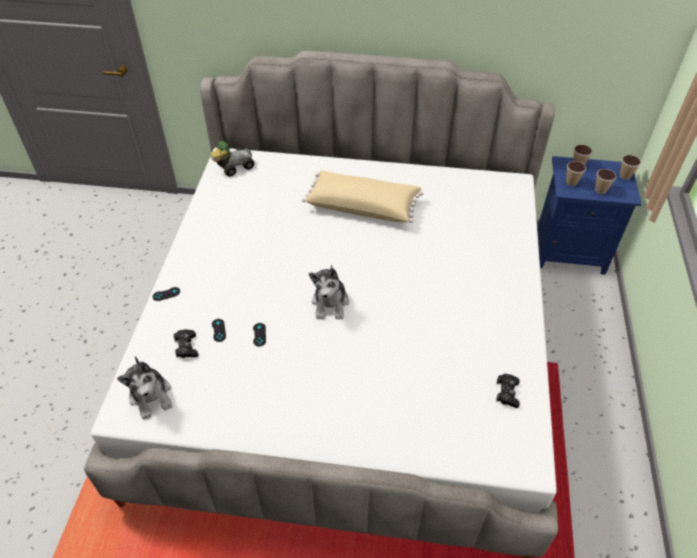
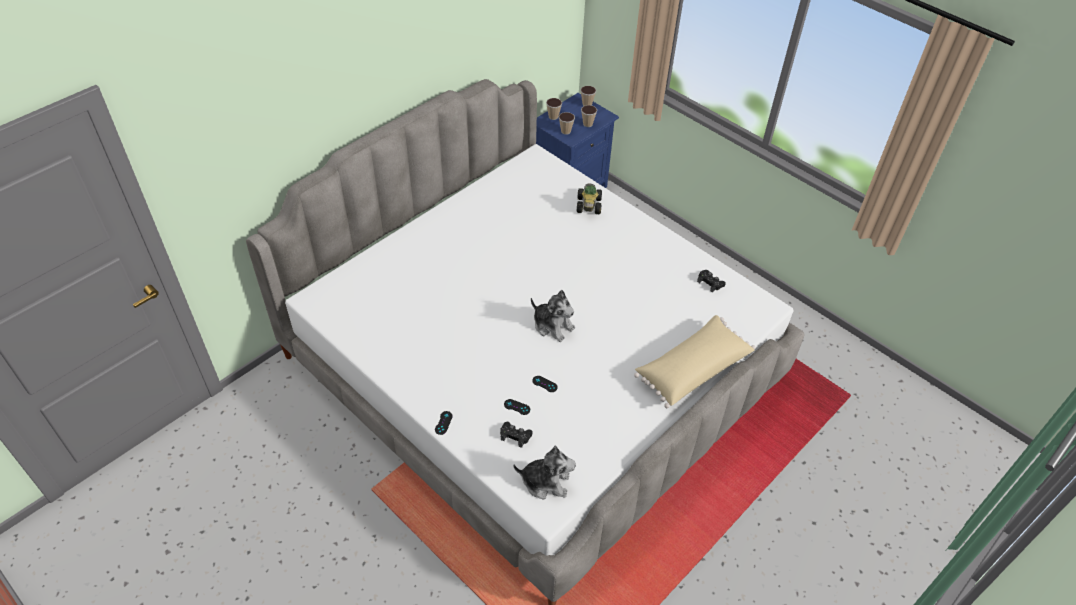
camera: 55 degrees left, 0 degrees up
(233, 167) = (330, 301): toy car -> toy car (587, 207)
(363, 206) = (470, 249): beige pillow -> beige pillow (691, 369)

